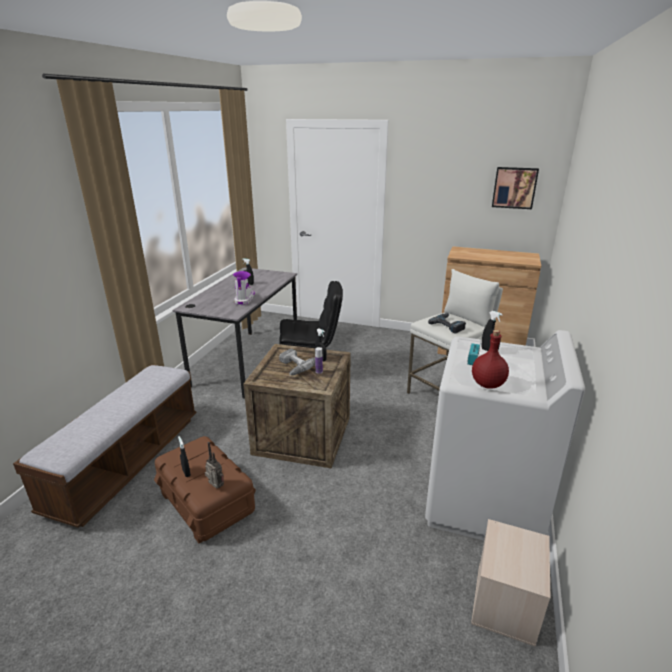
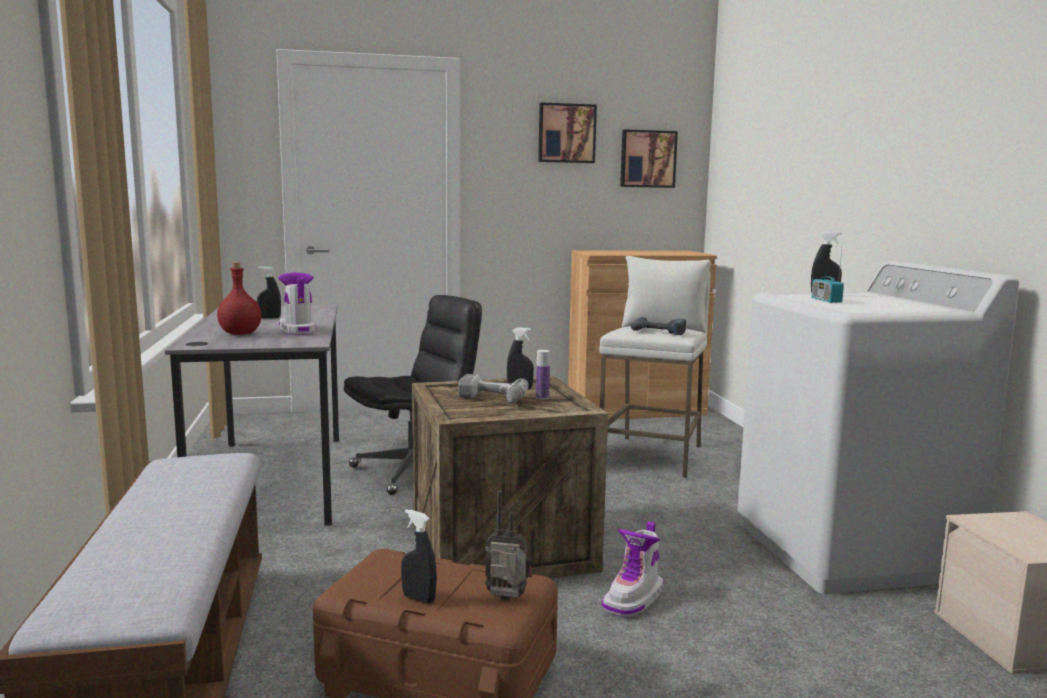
camera: 30 degrees left, 15 degrees down
(328, 491) = (634, 599): none -> boot
(456, 169) = (566, 133): none -> picture
(487, 384) = (889, 309): red bottle -> red bottle (239, 334)

